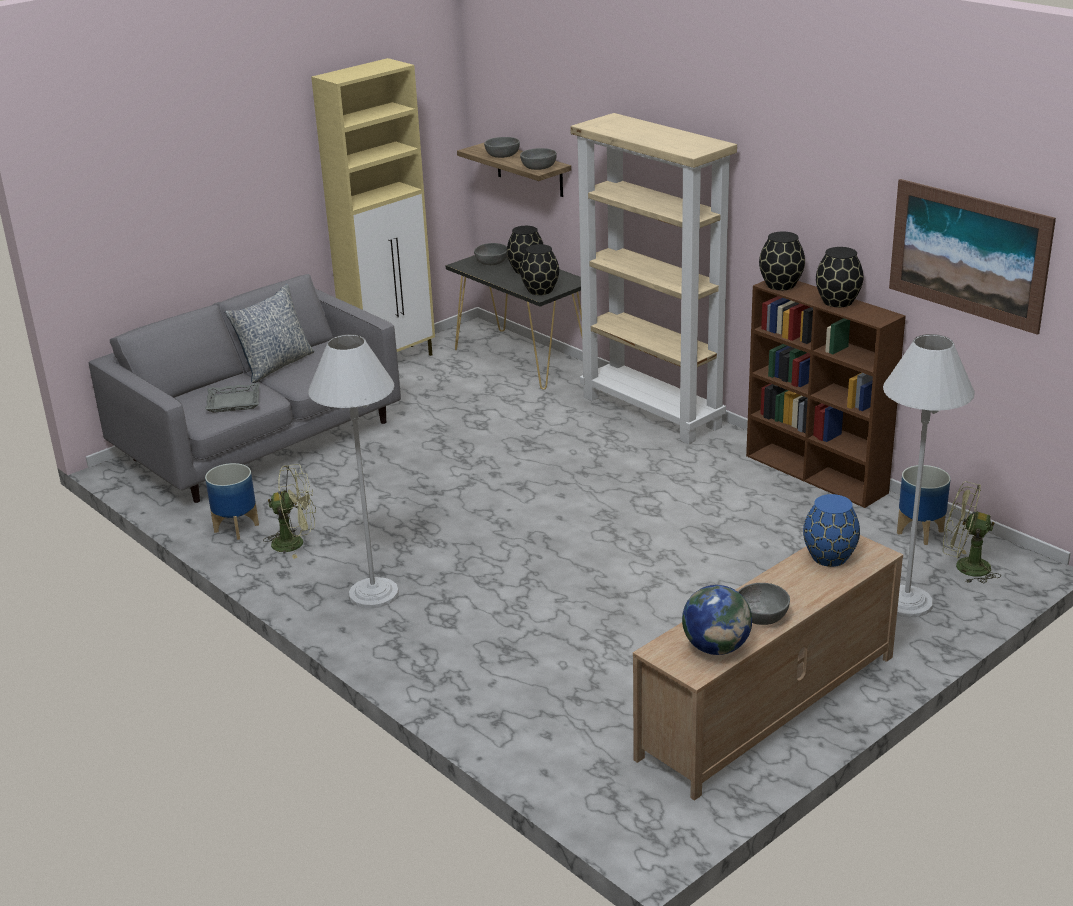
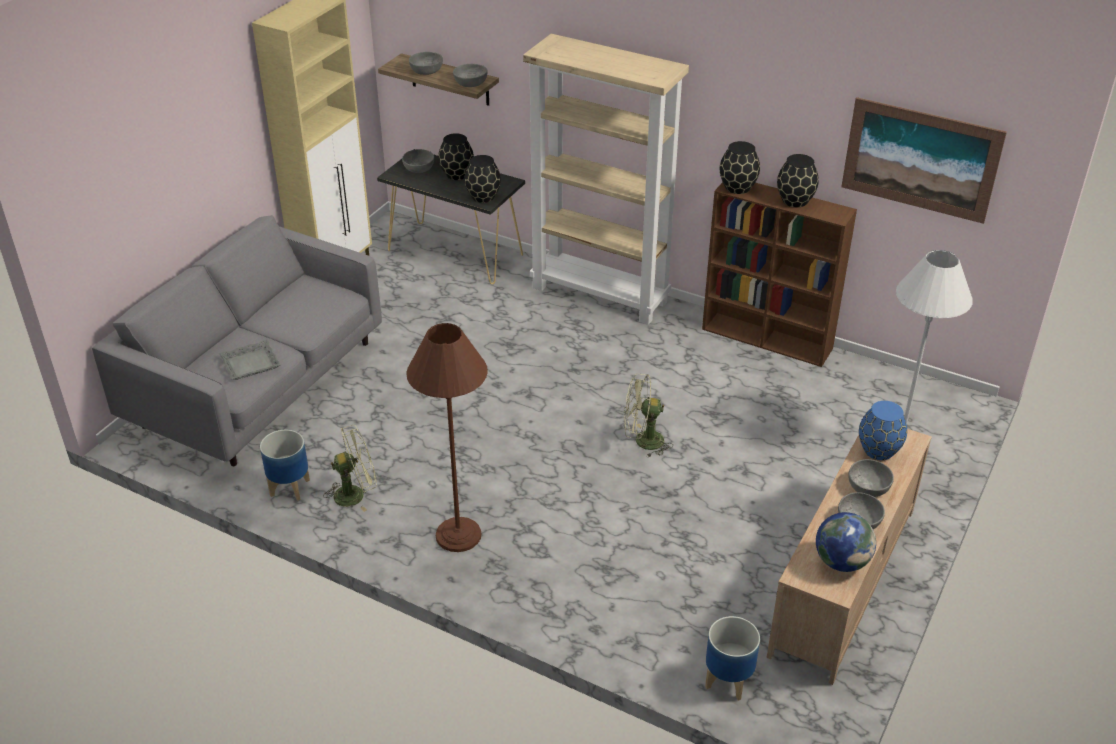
camera: 20 degrees left, 10 degrees up
(275, 365) = (266, 313): pillow -> none
(373, 594) = (458, 535): white floor lamp -> brown floor lamp
(794, 587) = (868, 487): none -> grey bowl
(921, 532) = (875, 384): planter -> planter (729, 681)
(964, 567) = (924, 412): green fan -> green fan (642, 441)

